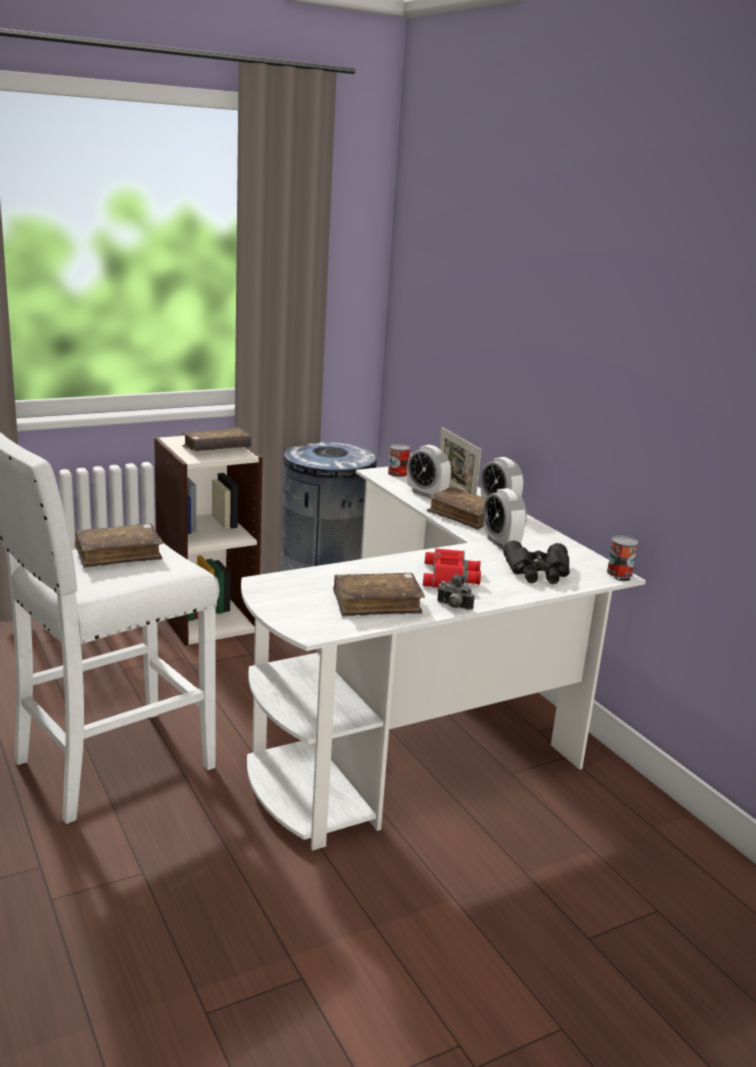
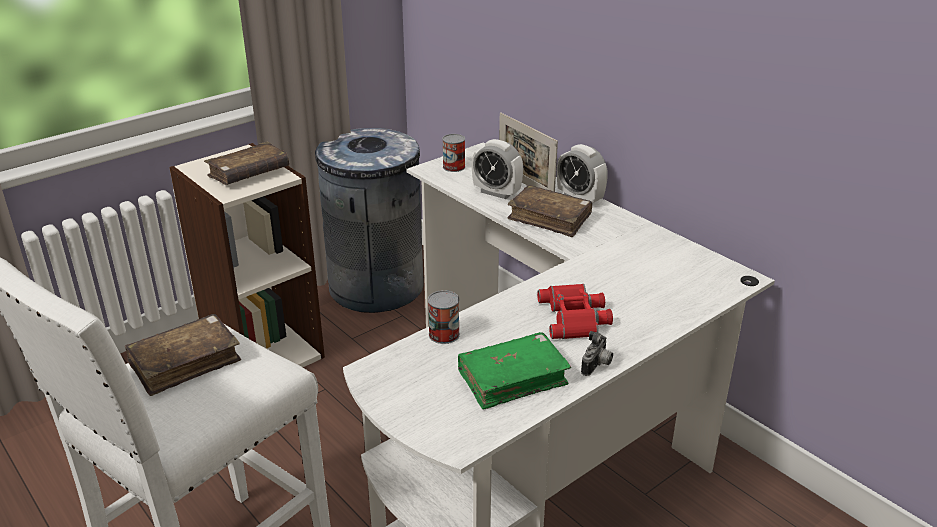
camera: 10 degrees left, 10 degrees up
(377, 604) = (512, 379): brown book -> green book
(453, 607) = (597, 366): camera -> camera turned 75 degrees counterclockwise
(501, 543) = (605, 253): alarm clock -> none
(538, 572) = (662, 290): black binoculars -> none
(619, 573) = (745, 275): can -> can (444, 334)

